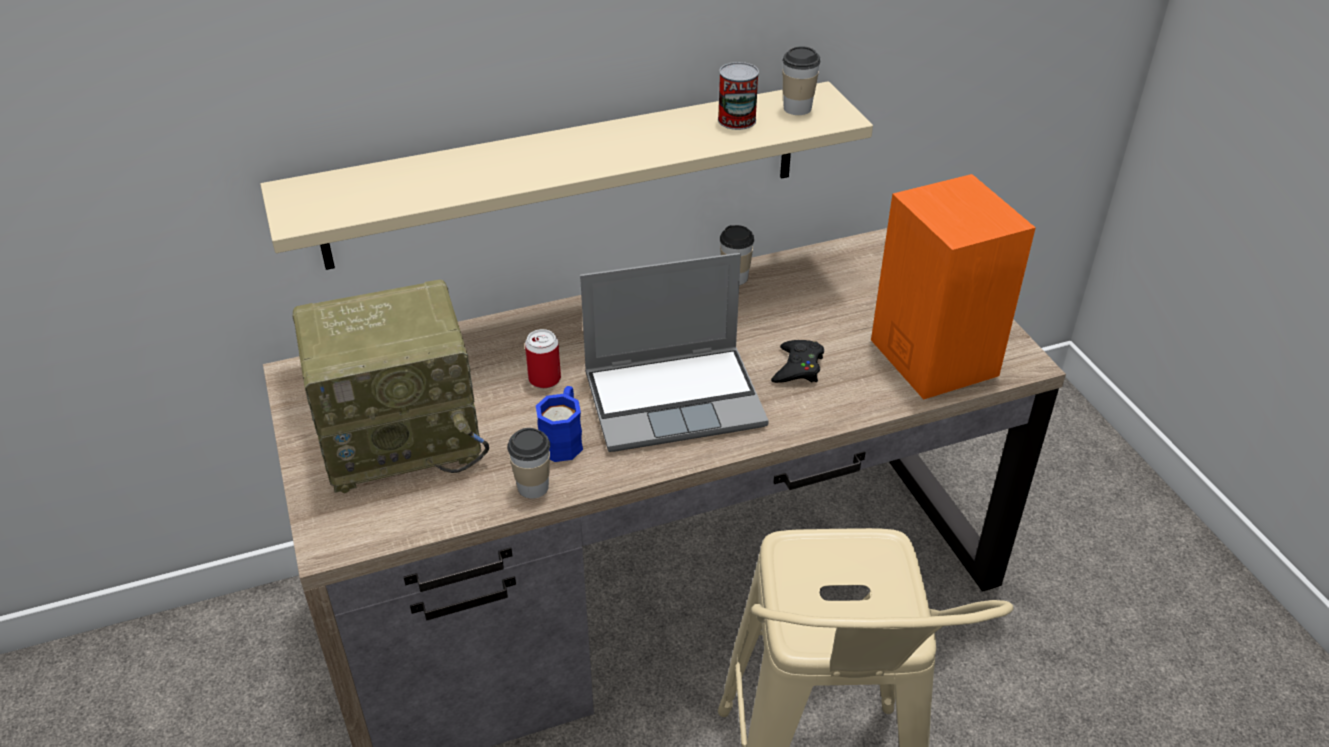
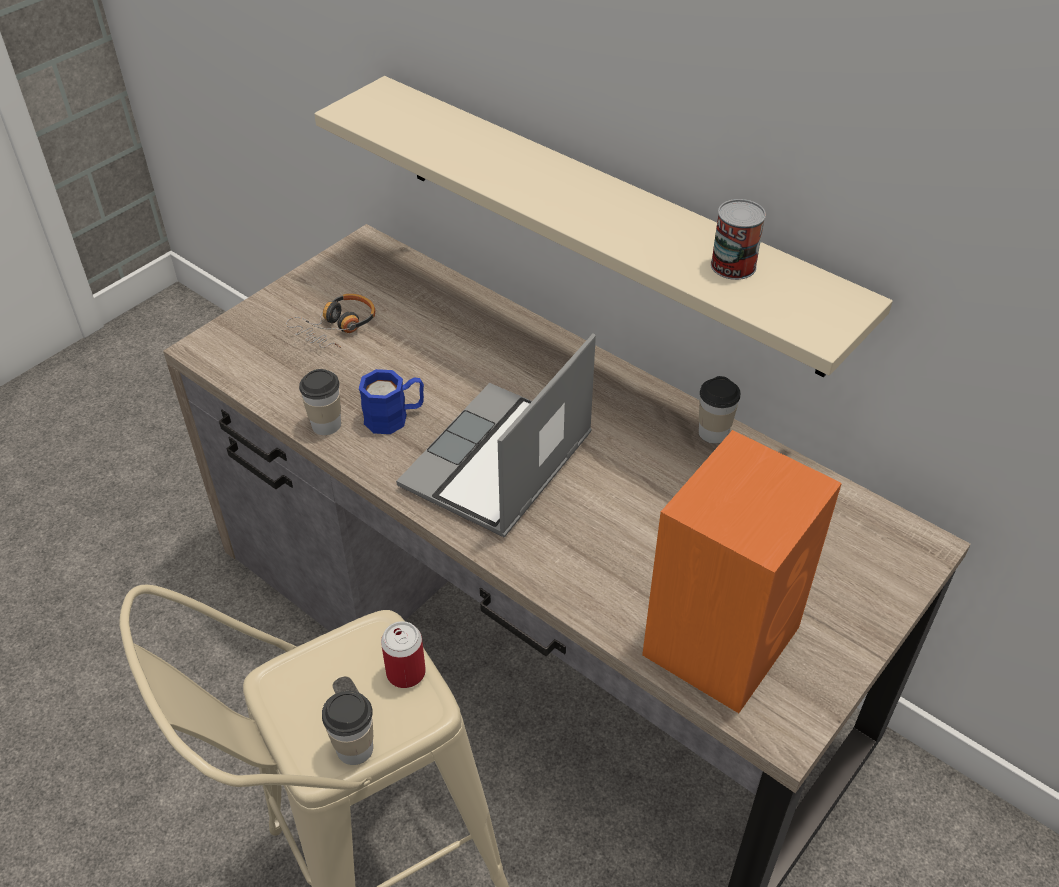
camera: 60 degrees right, 5 degrees up
(403, 435) = (337, 328): radio -> headphones
(544, 379) = (461, 373): can -> can (406, 672)
(676, 398) = (498, 464): laptop -> laptop turned 75 degrees clockwise
(797, 108) = (804, 297): cup -> cup (355, 748)
(798, 367) = (612, 534): black game controller -> none

